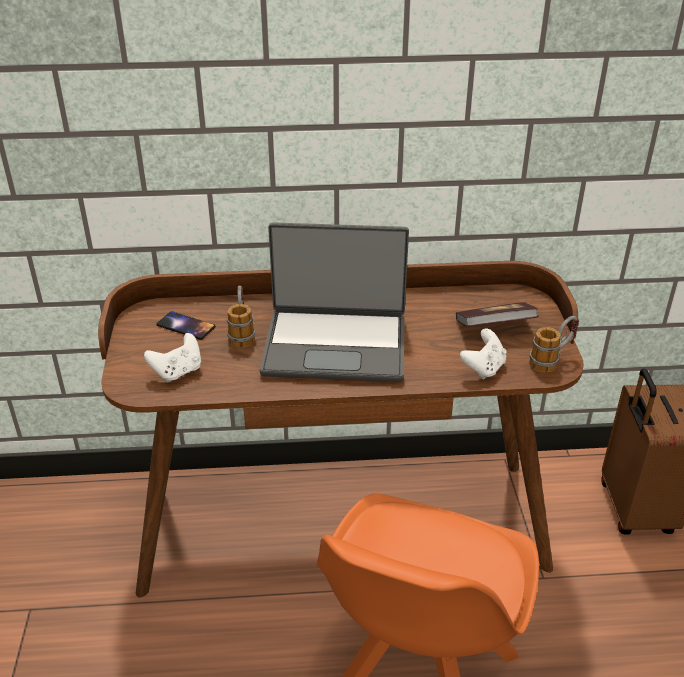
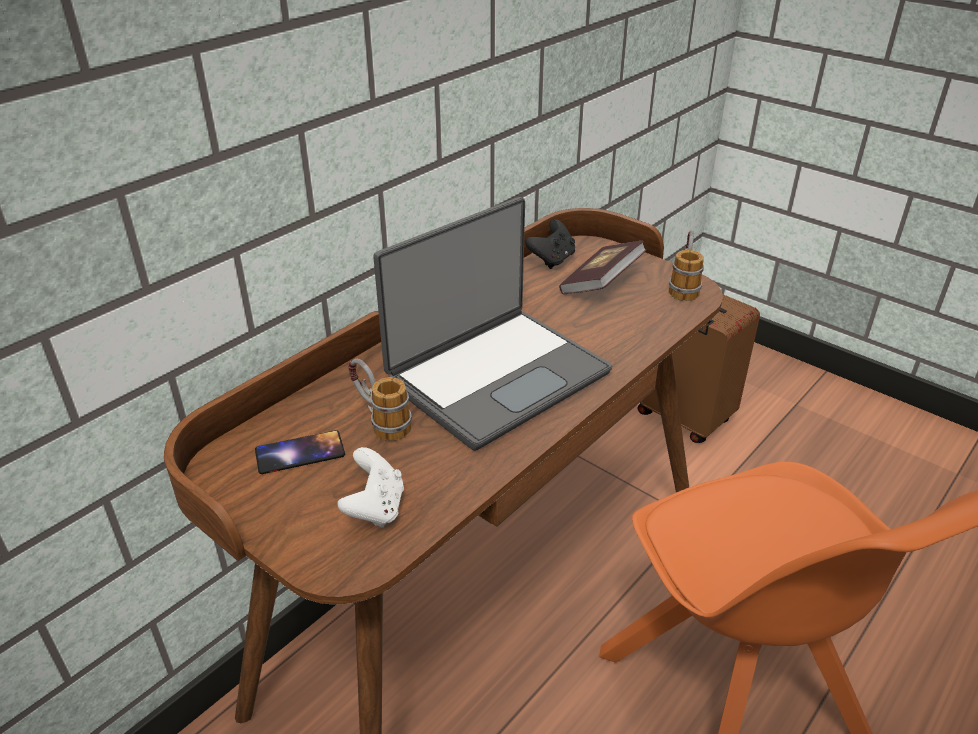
camera: 45 degrees left, 0 degrees up
(483, 368) = (649, 322): white game controller -> none
(488, 296) = (552, 260): none -> black game controller

